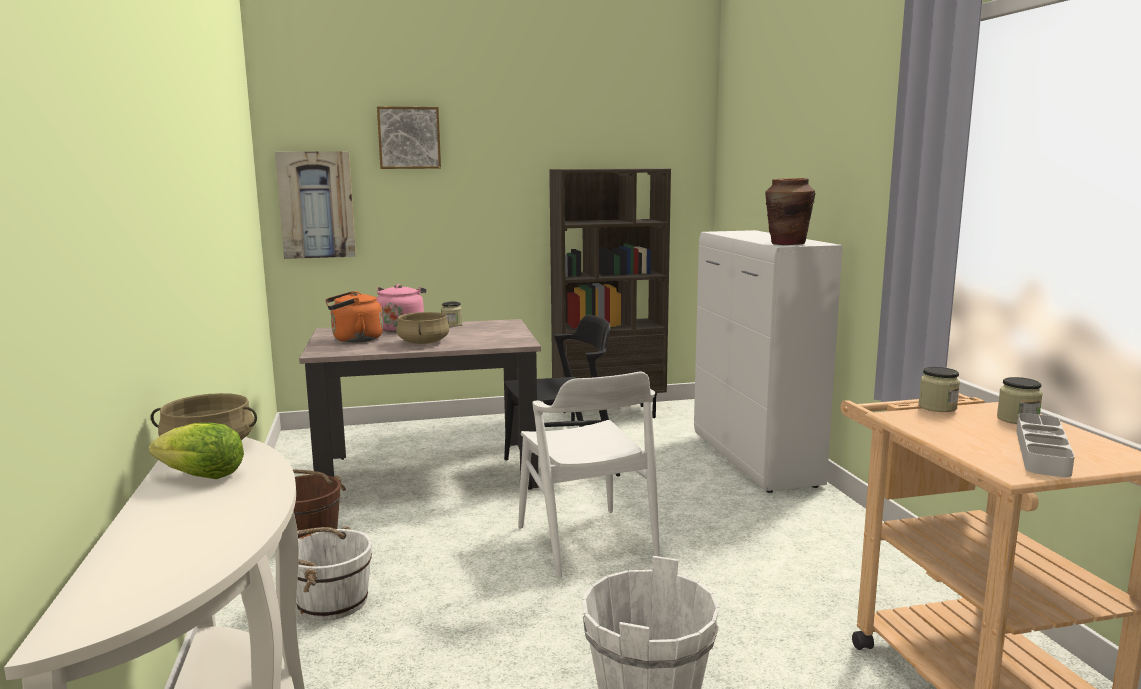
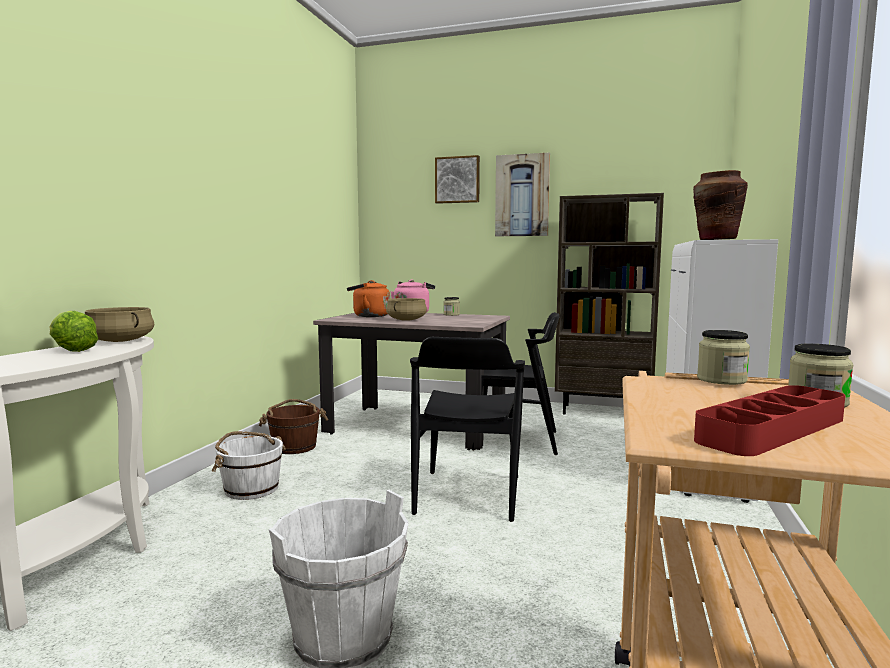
camera: 30 degrees right, 5 degrees down
(316, 205) = (393, 230): picture -> picture (522, 195)
(586, 542) = (467, 495): white chair -> black chair
(1042, 451) = (772, 429): grey tray -> red tray

